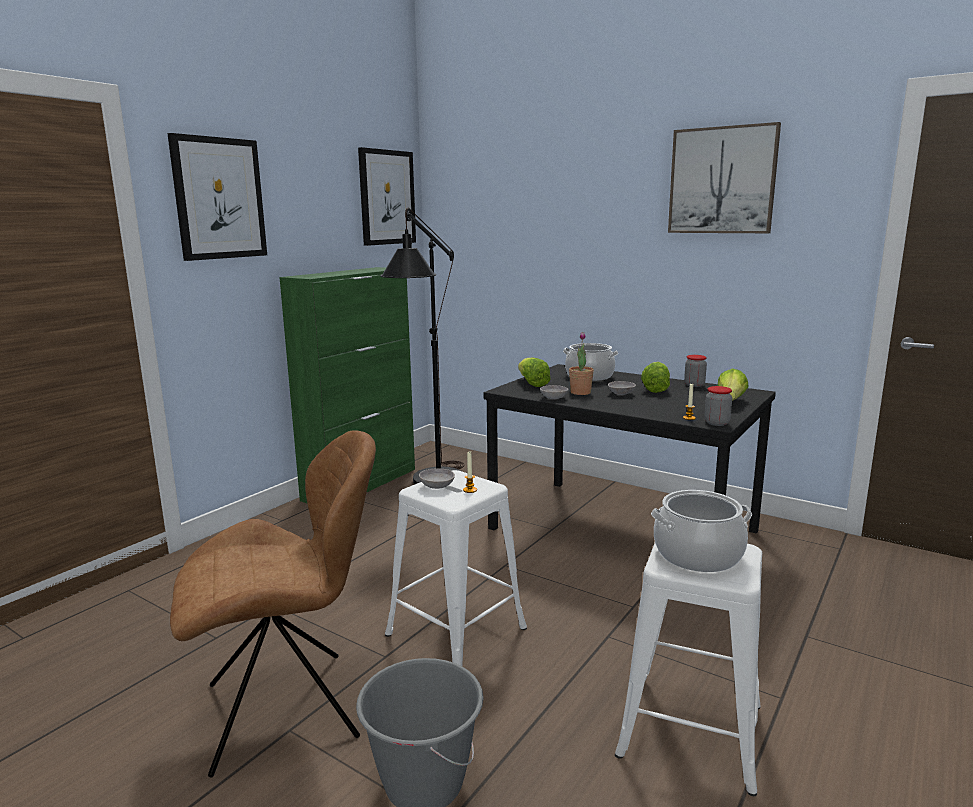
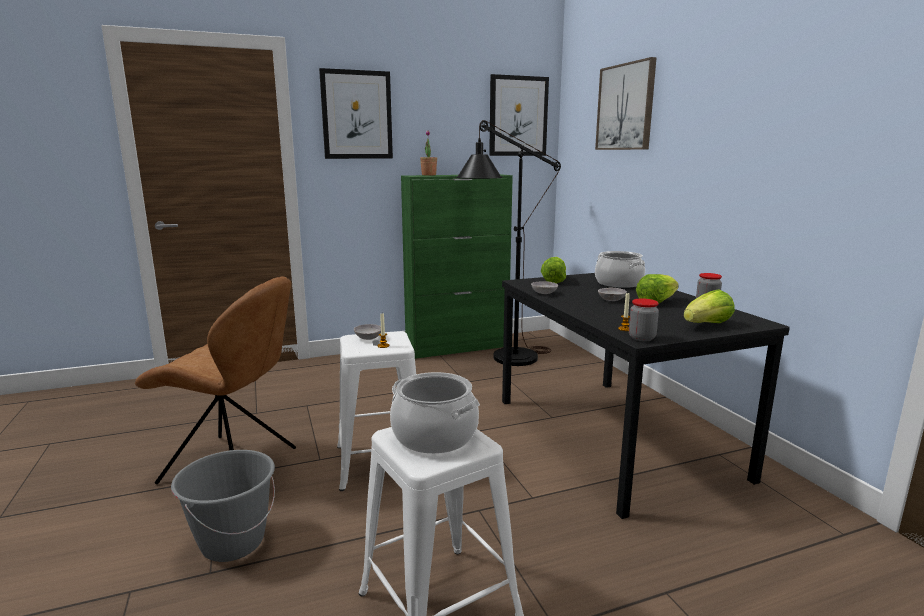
camera: 35 degrees right, 0 degrees up
(580, 392) = (577, 293): potted plant -> potted plant (428, 175)
(722, 180) = (782, 82): picture -> picture (625, 107)

